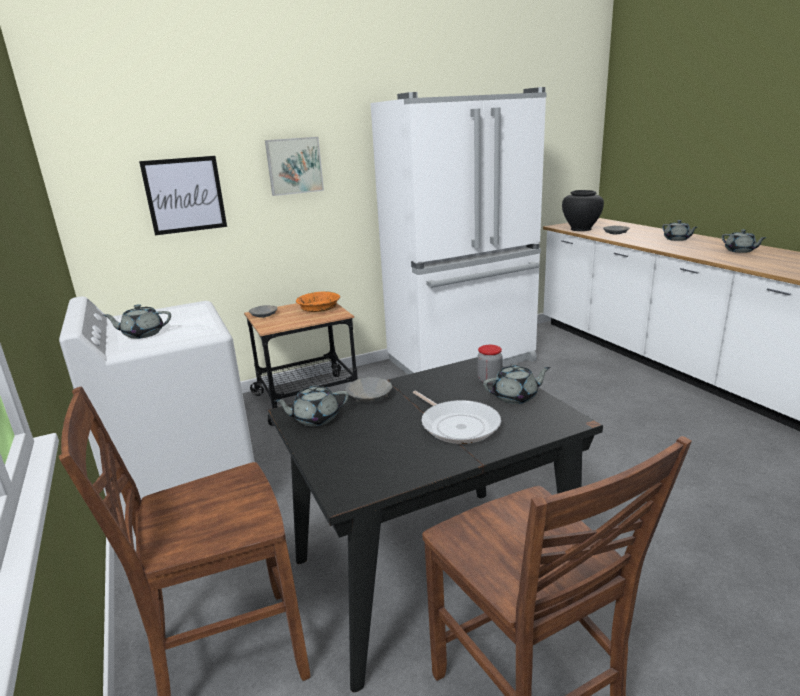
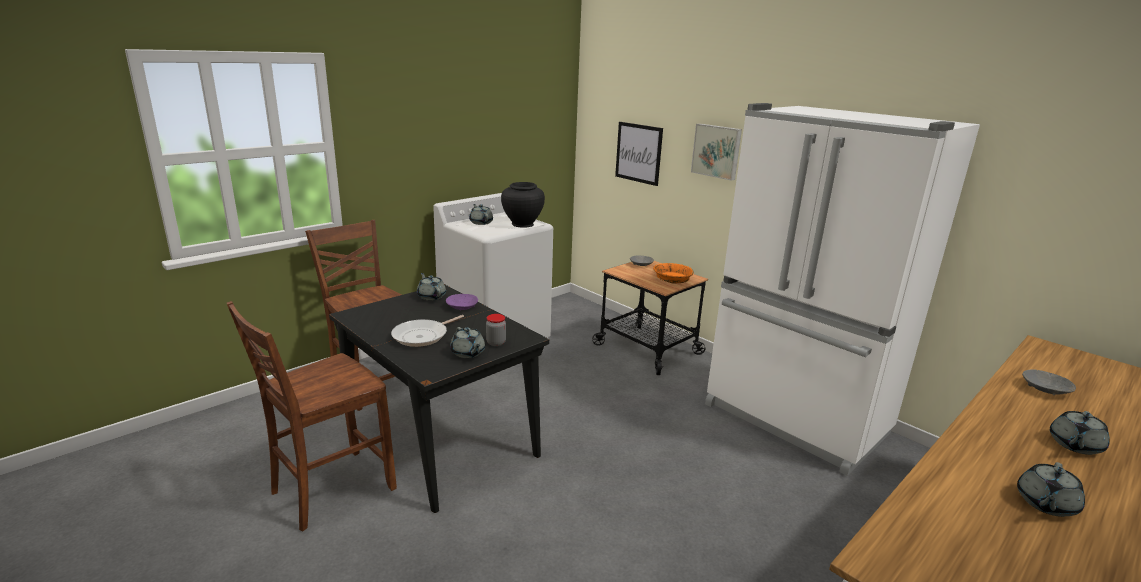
camera: 70 degrees right, 0 degrees up
(369, 397) = (462, 307): grey bowl -> purple bowl
(581, 229) = (1044, 362): black vase -> black vase (522, 224)

